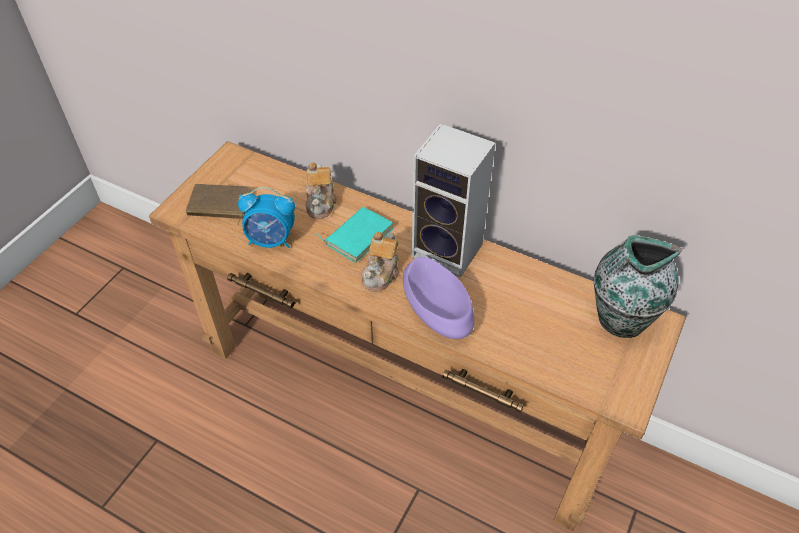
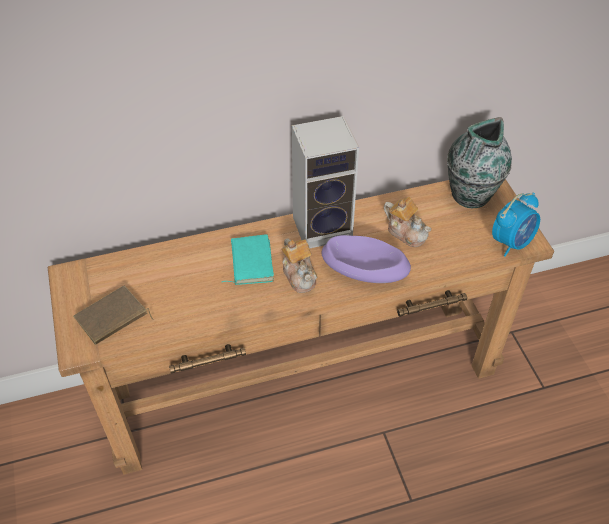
camera: 45 degrees left, 0 degrees up
(271, 240) = (191, 312): alarm clock -> alarm clock (511, 242)
(321, 202) = (192, 258): teapot -> teapot (406, 232)

